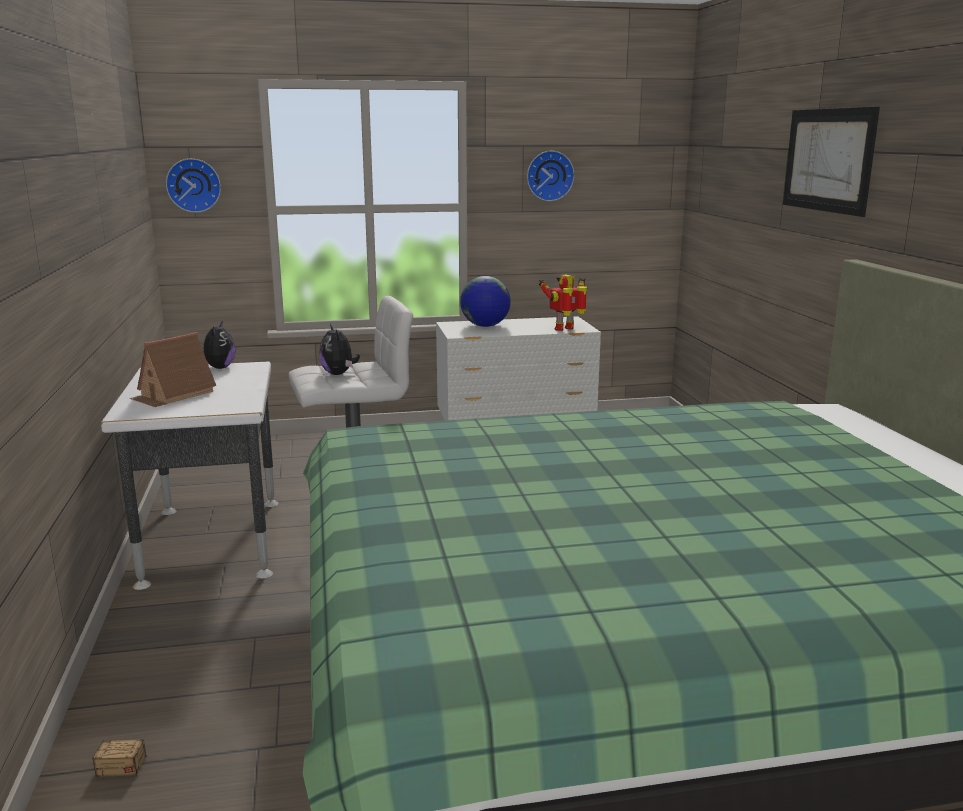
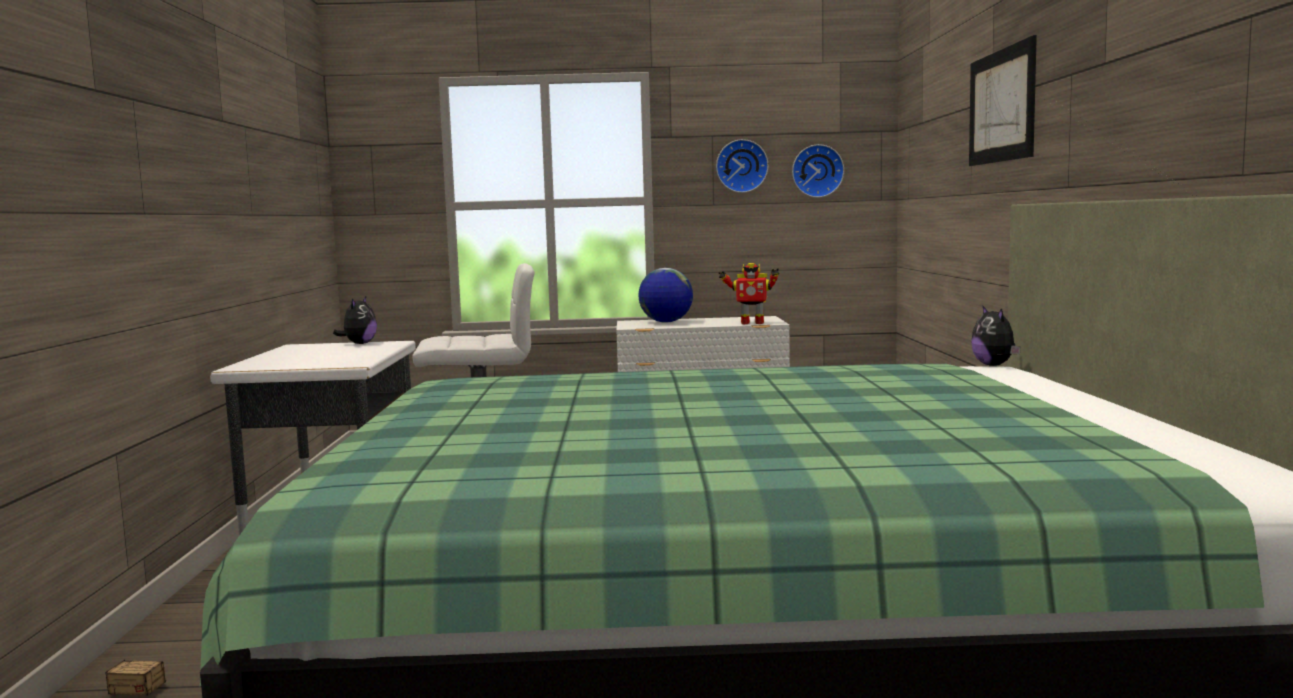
camera: 10 degrees right, 10 degrees down
(173, 395) = (296, 358): toy house -> none
(194, 185) = (374, 182): wall clock -> wall clock (817, 171)
(339, 374) = (465, 340): plush toy -> plush toy (995, 365)
(565, 329) = (751, 323): toy robot -> toy robot turned 150 degrees counterclockwise

